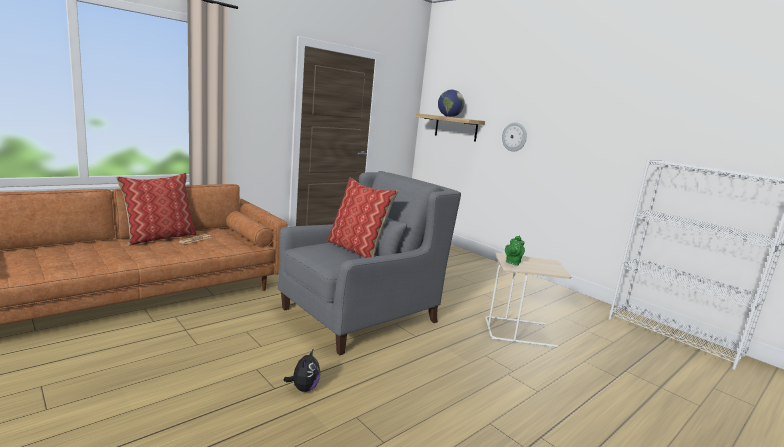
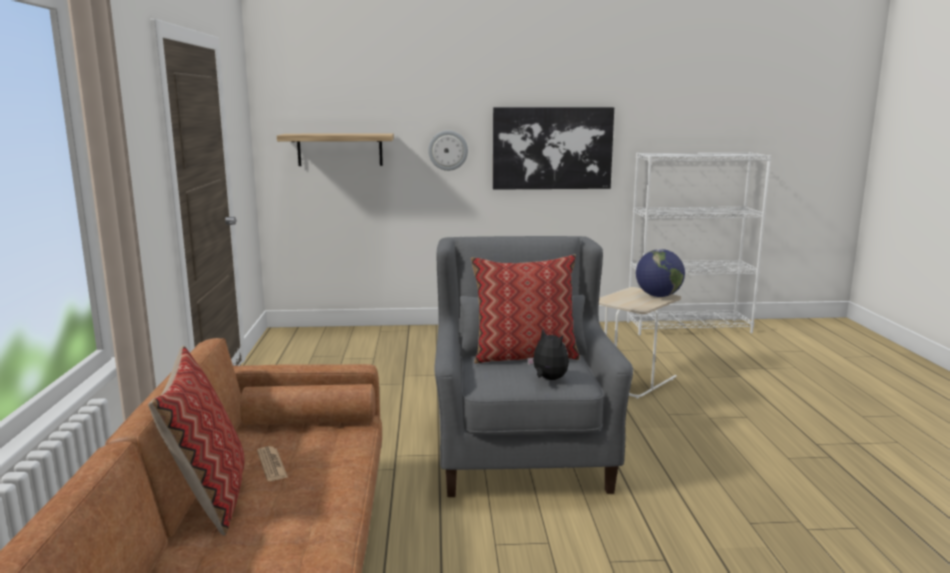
camera: 50 degrees left, 0 degrees up
(304, 388) = (676, 539): plush toy -> plush toy (548, 379)
(449, 116) = (340, 134): globe -> globe (658, 296)
(512, 262) = (629, 303): green teapot -> none
(588, 145) = (552, 148): none -> picture

